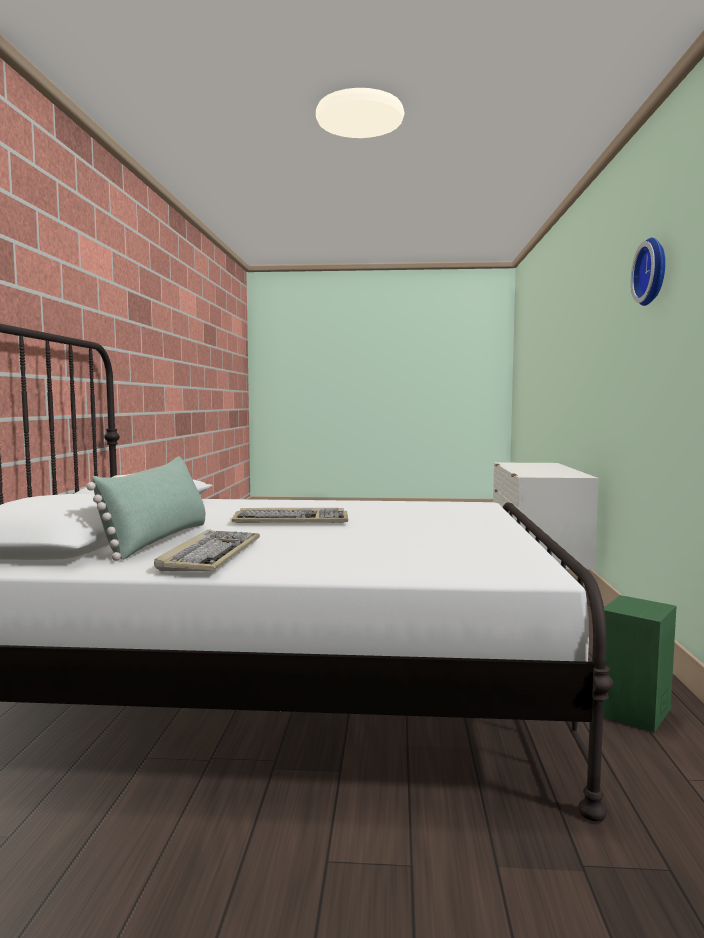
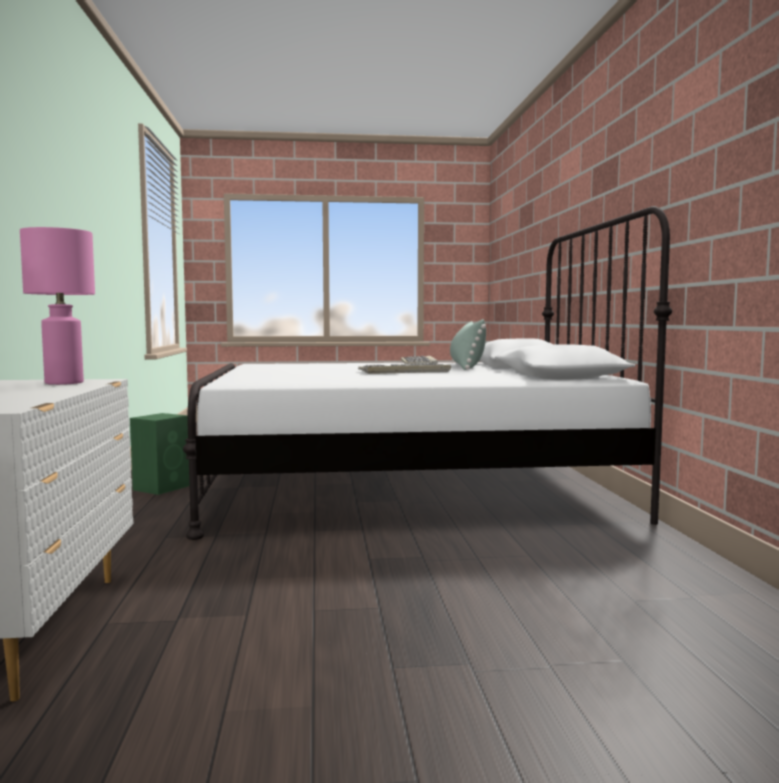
camera: 170 degrees right, 0 degrees up
(539, 474) = (65, 383): none -> pink table lamp
(653, 272) = (35, 122): wall clock -> none

